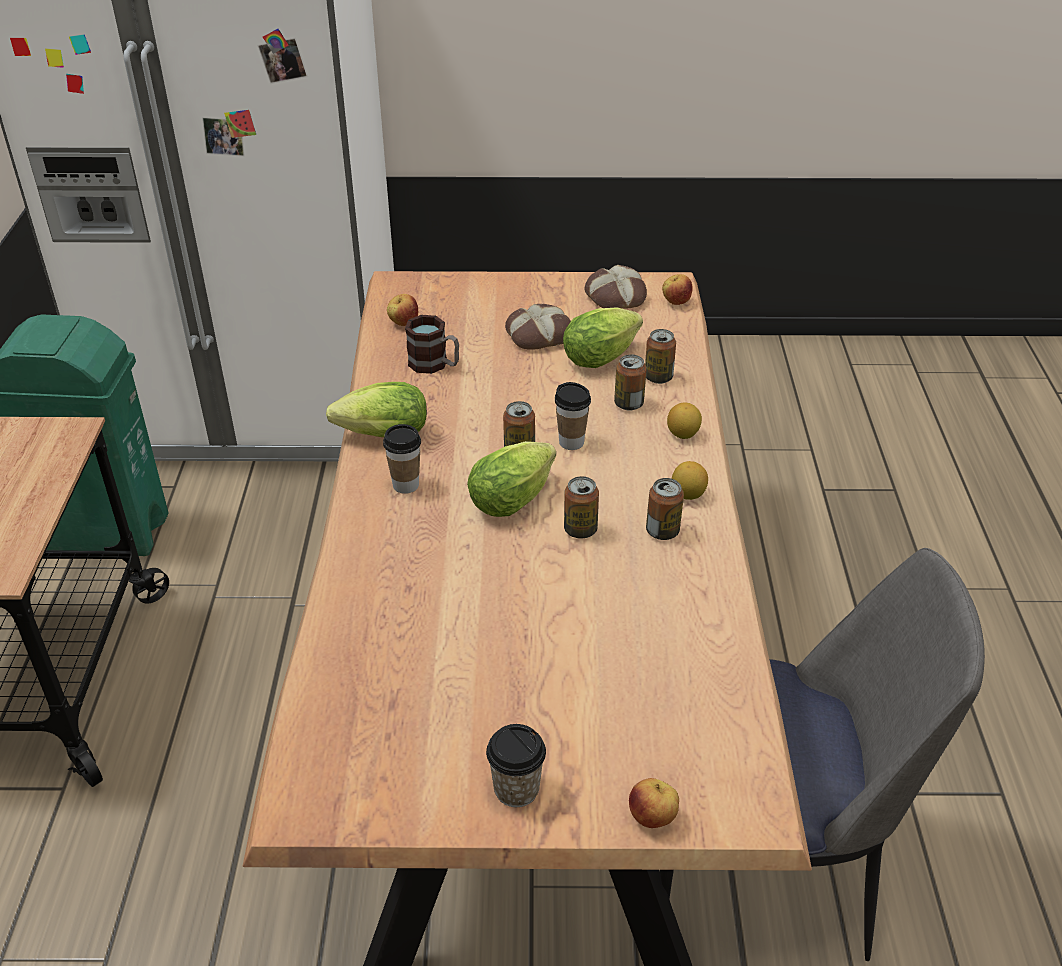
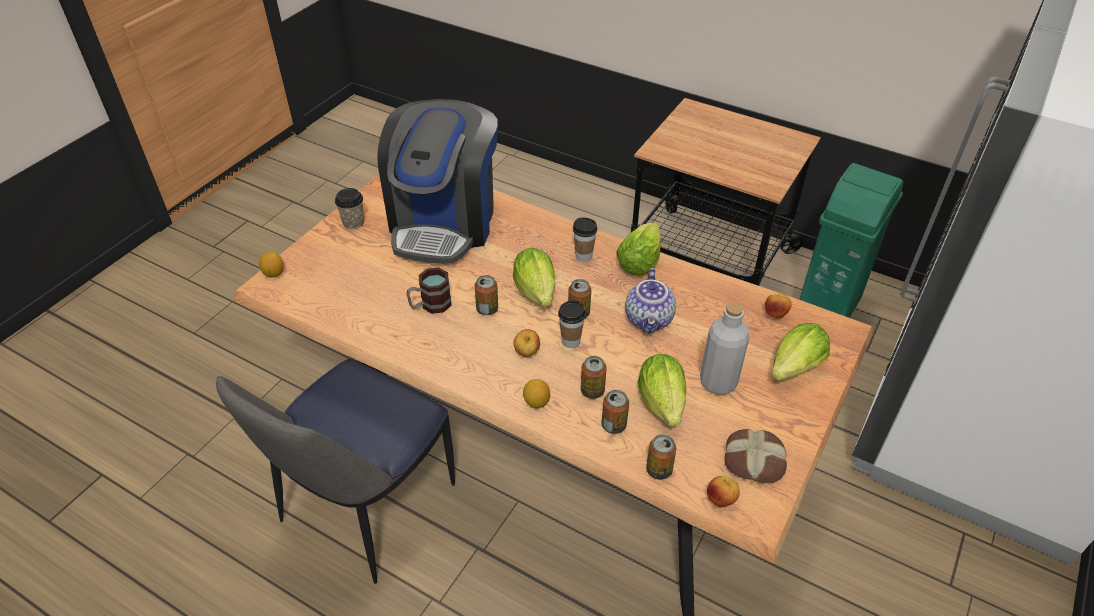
camera: 120 degrees right, 5 degrees up
(430, 663) = (444, 222): none -> coffee machine
(435, 365) = (707, 311): mug -> mug (430, 305)
(481, 299) = (792, 370): none -> lettuce
(484, 398) = (650, 320): none -> teapot
(538, 334) = (718, 382): bread -> grey bottle
(653, 818) = (298, 253): apple -> apple (527, 353)
(662, 531) = (455, 343): can -> can (659, 470)
(688, 494) = (476, 372): lemon -> lemon (274, 273)

